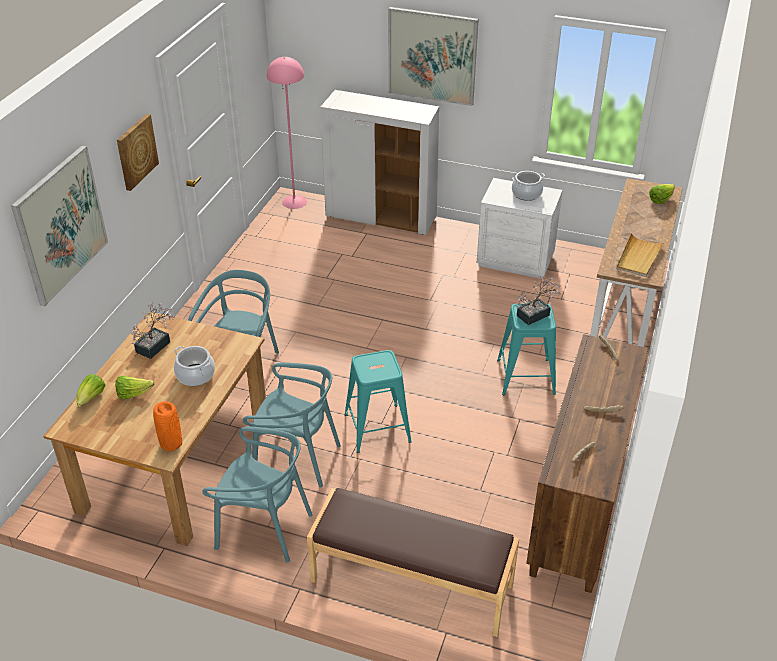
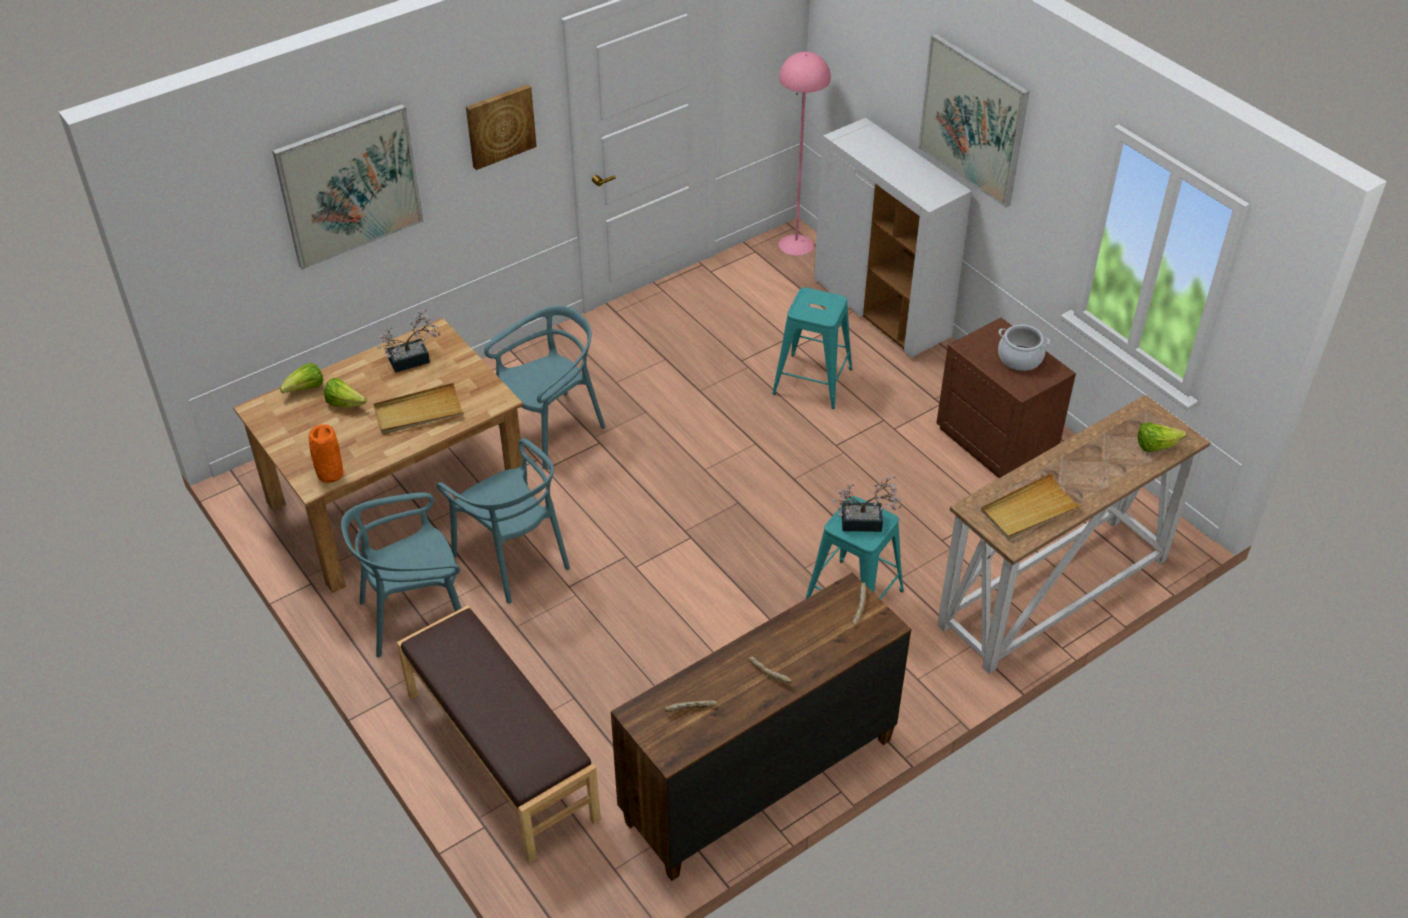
camera: 35 degrees right, 5 degrees up
(195, 375) = (418, 412): cooking pot -> beige tray
(264, 528) = (415, 615): turquoise chair -> turquoise chair turned 105 degrees clockwise
(377, 428) = (626, 570): turquoise stool -> turquoise stool (812, 381)
(515, 259) = (997, 442): white nightstand -> brown nightstand

